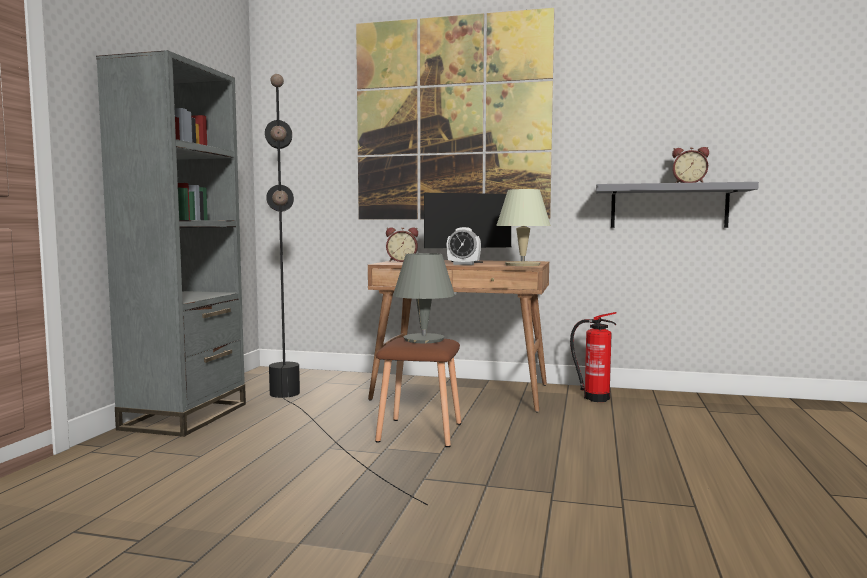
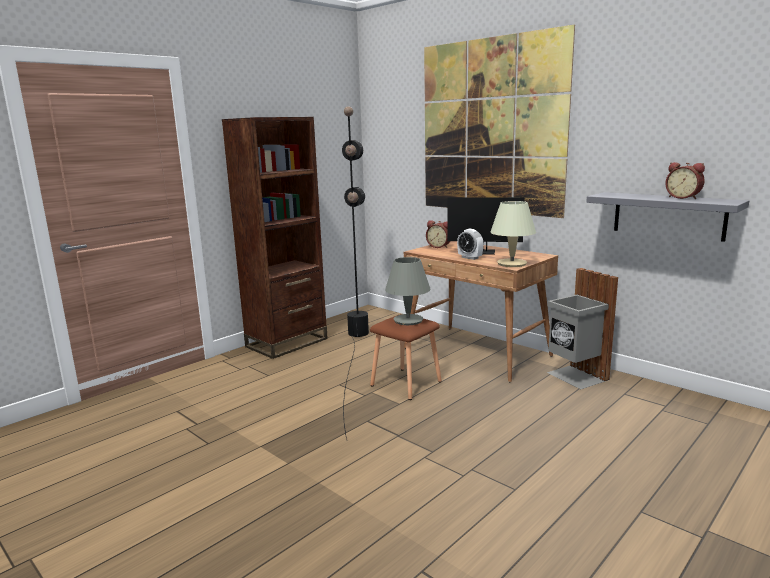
camera: 30 degrees right, 10 degrees up
(185, 416) = (287, 343): grey bookcase -> brown bookcase
(594, 398) = (575, 377): fire extinguisher -> grey trash can

